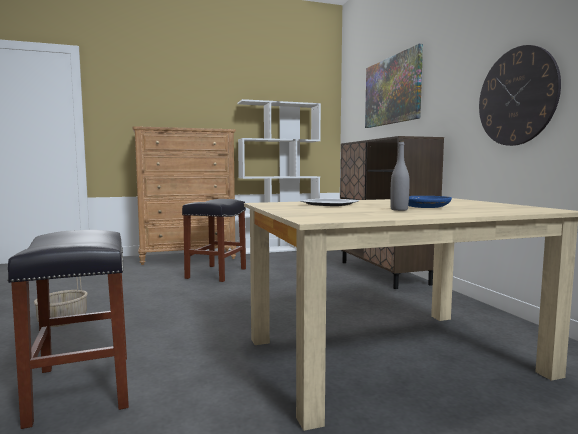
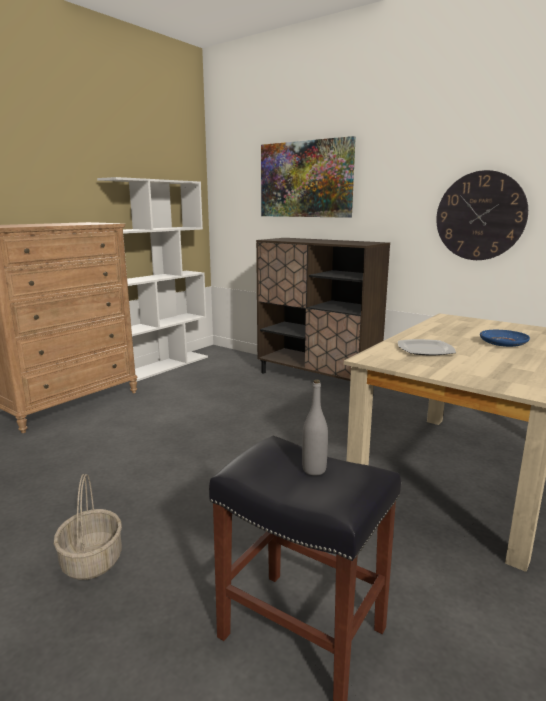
camera: 35 degrees left, 10 degrees up
(216, 273) = (154, 421): black stool -> none
(399, 210) = (509, 354): grey bottle -> grey bottle (314, 470)

